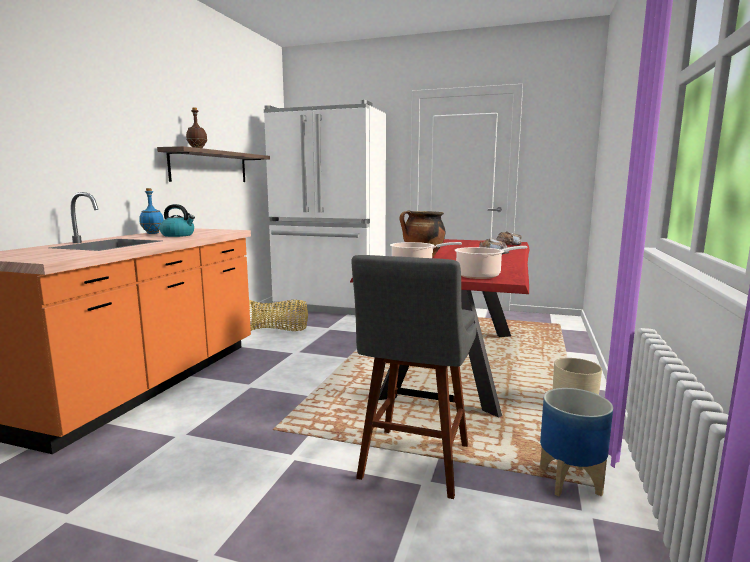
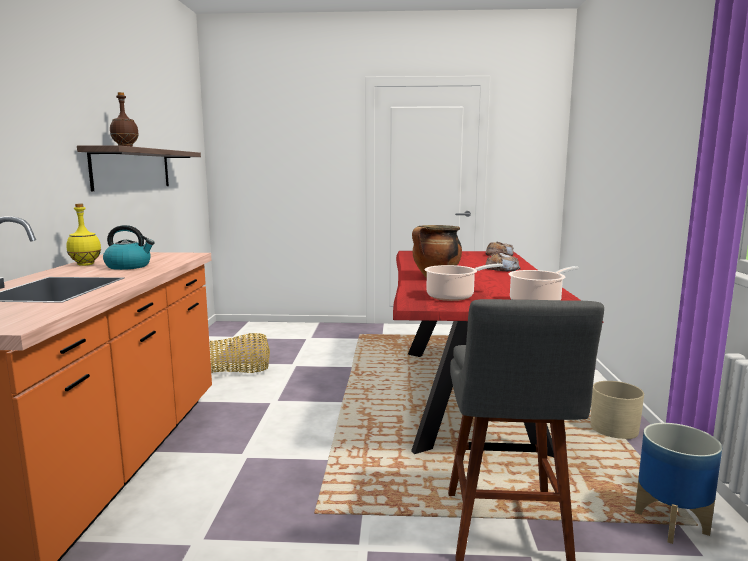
camera: 15 degrees left, 0 degrees up
(153, 233) = (85, 264): blue bottle -> yellow bottle
(329, 306) = (275, 334): white fridge -> none

